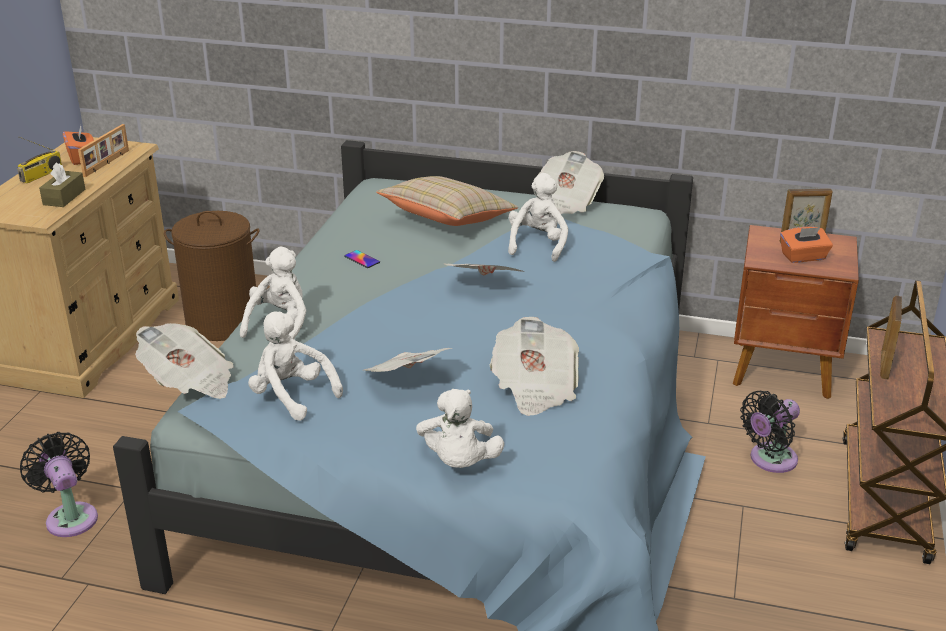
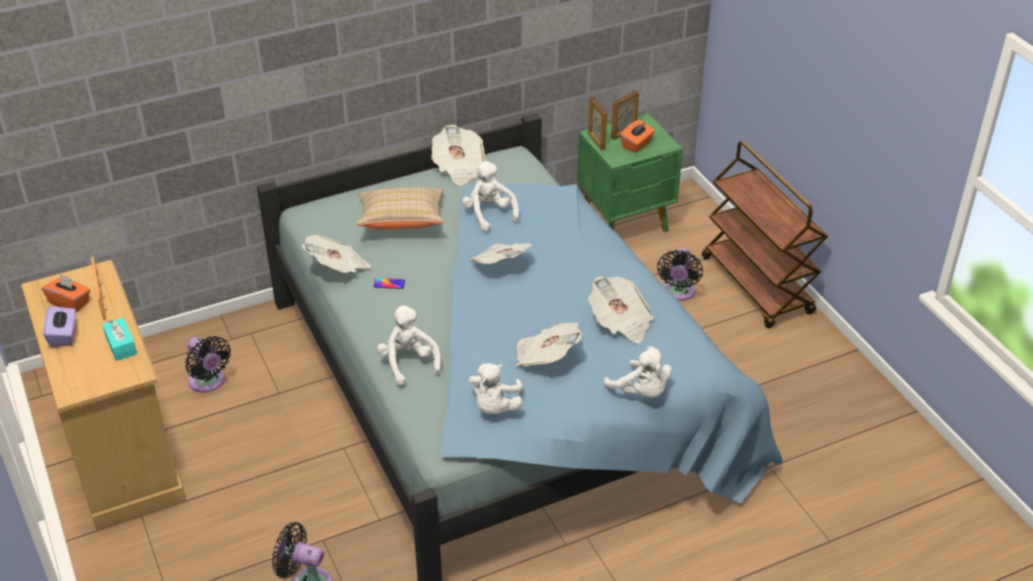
camera: 40 degrees left, 10 degrees up
(41, 175) = (64, 335): radio -> purple tissue box
(64, 197) = (121, 345): brown tissue box -> turquoise tissue box
(189, 382) = (420, 434): newspaper -> newspaper (338, 268)
(223, 322) = (208, 382): brown laundry basket -> black fan
(291, 396) = (495, 406): white plush toy -> white plush toy turned 75 degrees counterclockwise
(784, 371) = (625, 223): brown nightstand -> green nightstand
(884, 366) = (748, 205): picture frame -> picture frame (596, 141)

